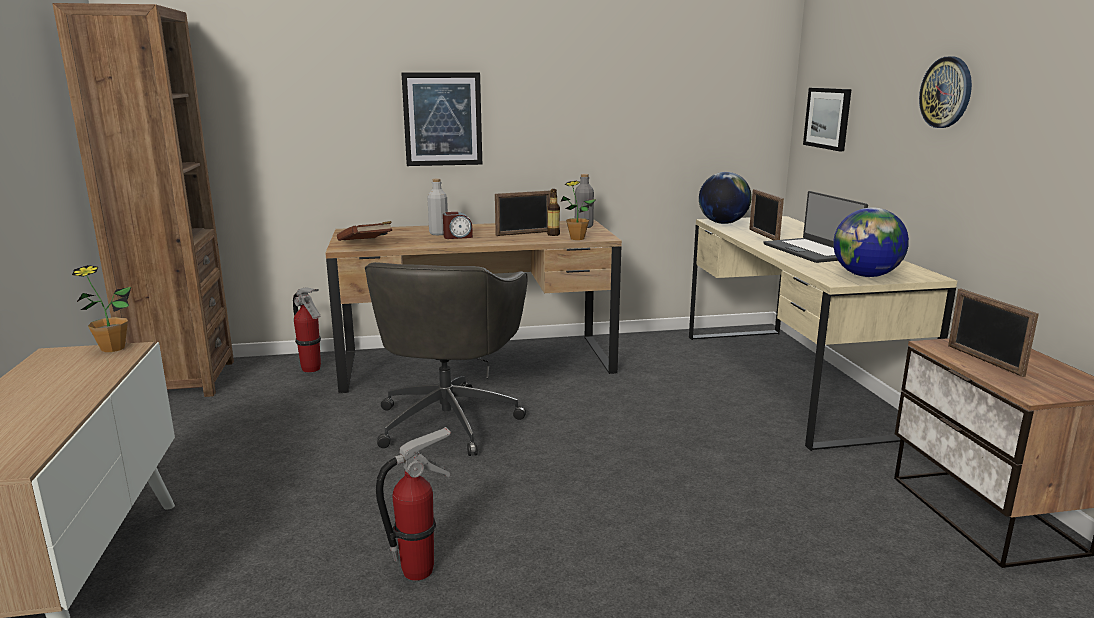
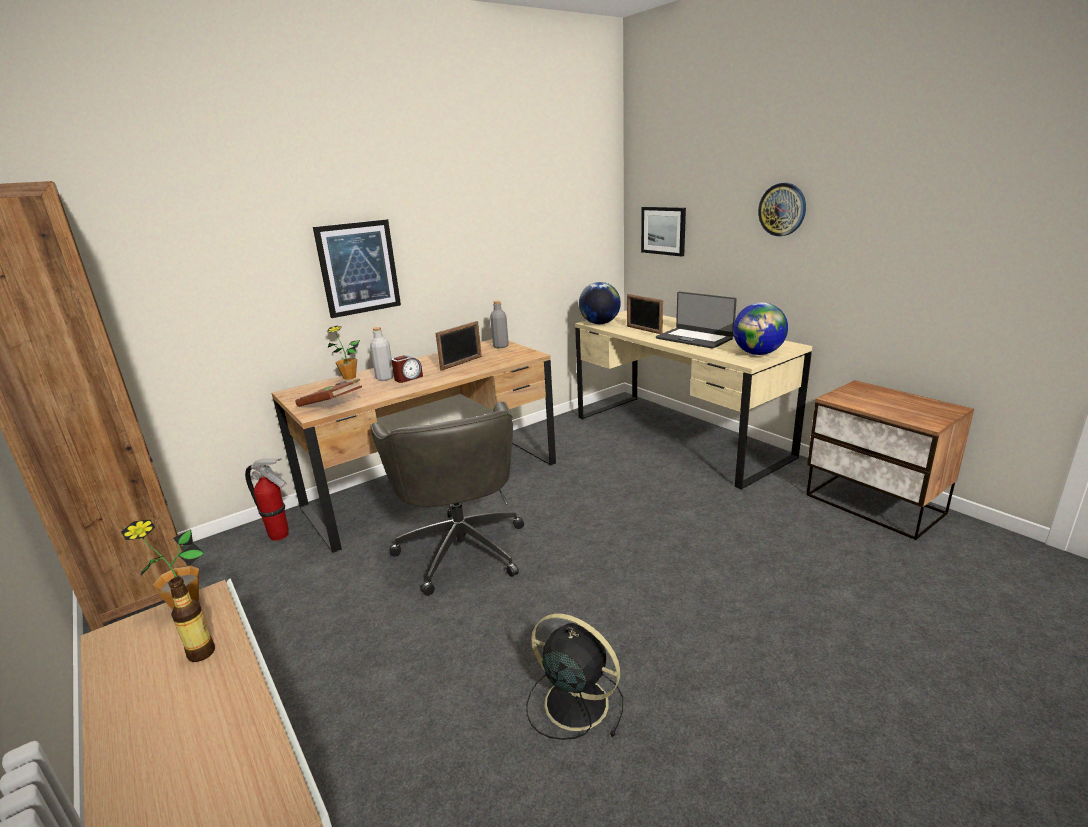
camera: 25 degrees left, 5 degrees up
(419, 571) = (573, 702): fire extinguisher -> black fan
(553, 234) = (488, 359): bottle -> bottle (201, 653)
(577, 238) = (513, 359): potted plant -> potted plant (349, 377)
(984, 360) = (873, 403): picture frame -> none

